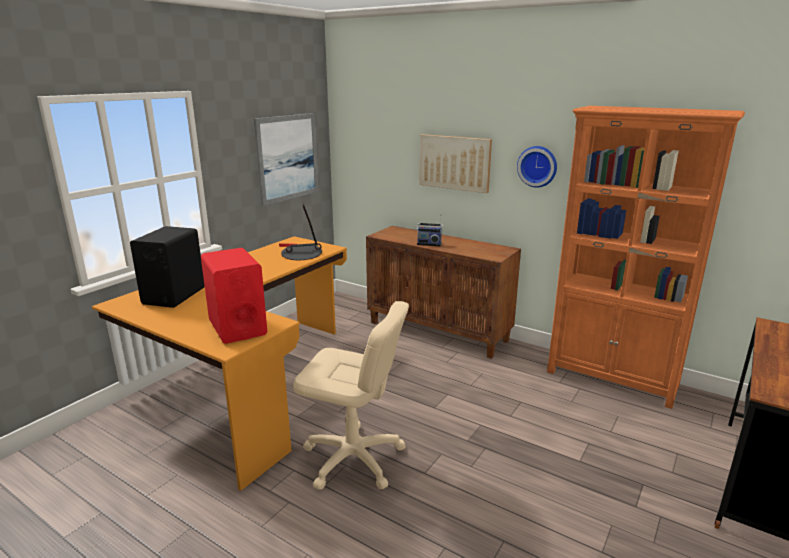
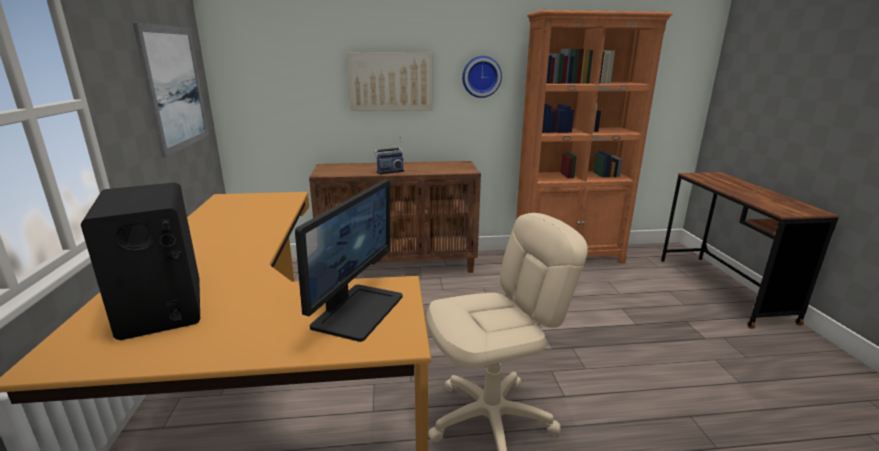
camera: 40 degrees left, 0 degrees up
(237, 327) = (357, 310): red speaker -> monitor
(301, 254) = (266, 209): table lamp -> none

